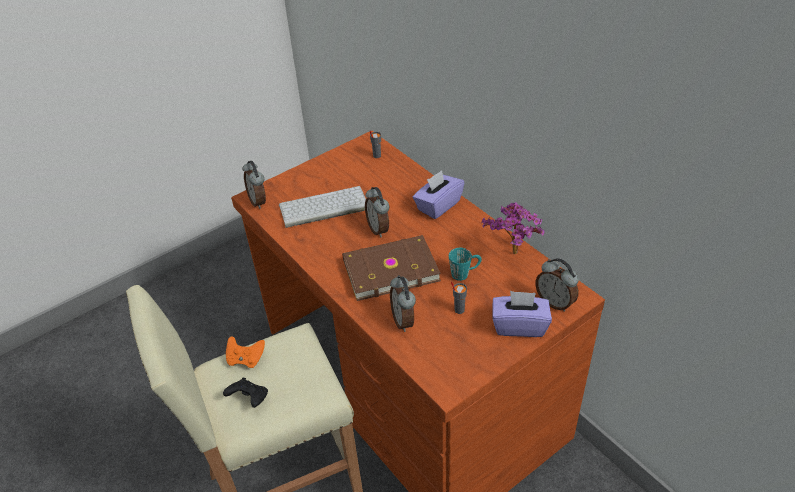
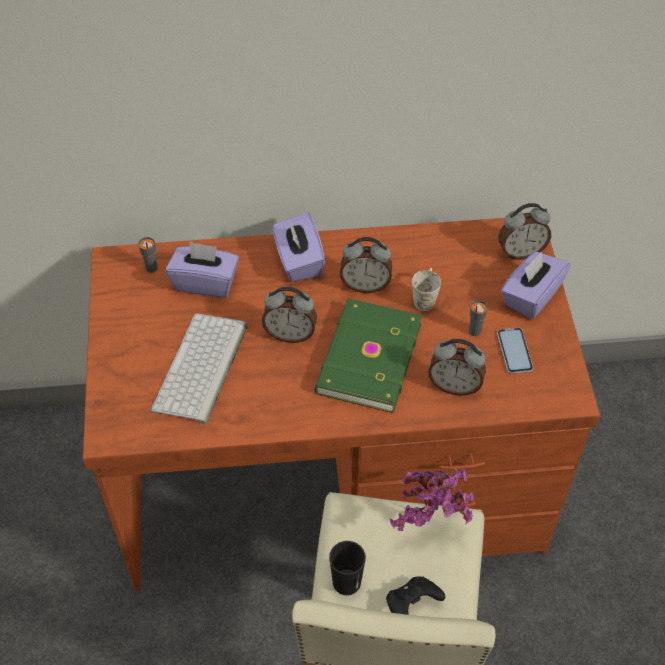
camera: 60 degrees left, 10 degrees up
(246, 359) = (346, 582): orange game controller -> black cup
(259, 201) = (124, 431): alarm clock -> alarm clock (365, 285)
(386, 179) = (205, 282): none -> purple tissue box
(389, 269) = (366, 358): brown book -> green book
(461, 338) = (514, 351): none -> phone
(465, 273) = (425, 297): turquoise mug -> white mug
(513, 256) = (432, 245): potted plant -> potted plant (431, 524)

